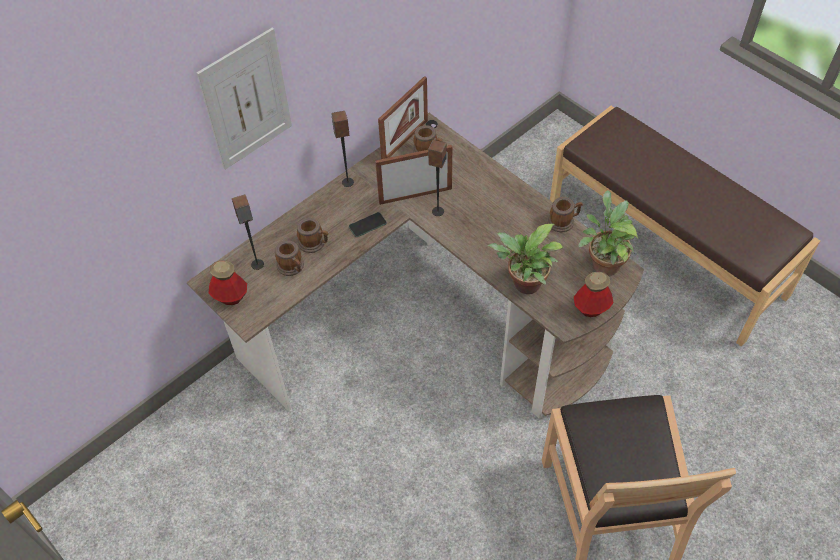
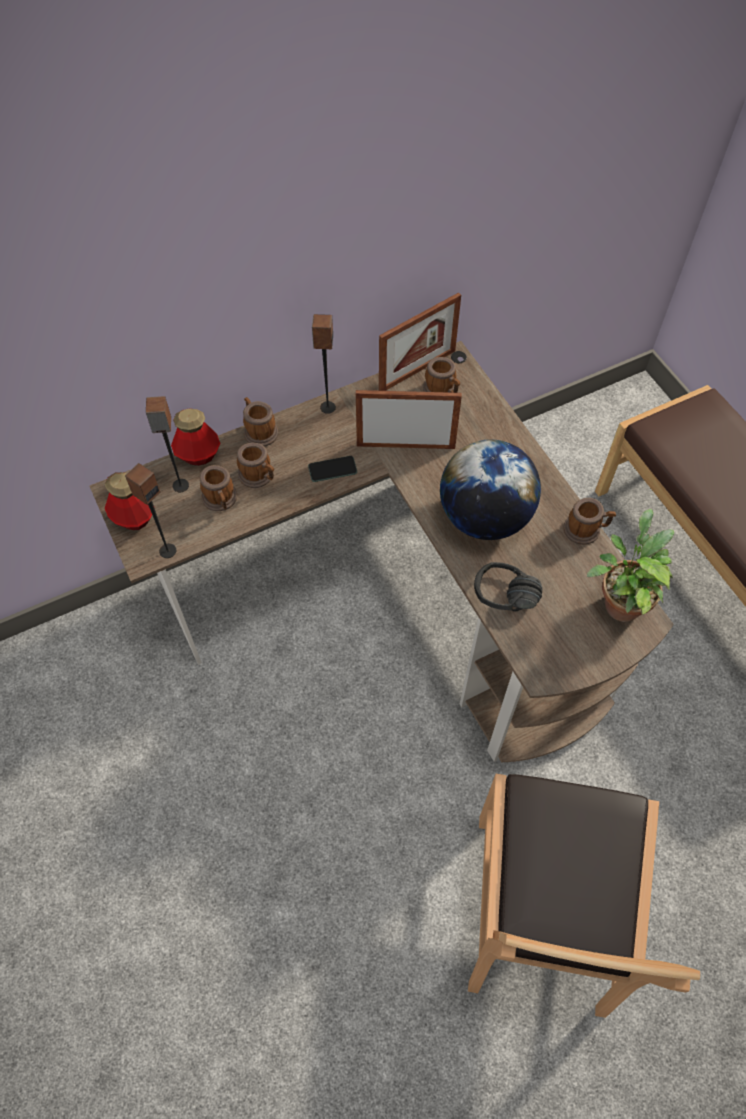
camera: 15 degrees right, 5 degrees up
(246, 100) = (189, 272): picture -> none
(302, 211) = (259, 431): none -> mug
(437, 211) = (426, 474): speaker -> speaker (167, 550)
(490, 231) = (484, 517): none -> globe
(523, 285) = (504, 603): potted plant -> black headphones
(591, 308) = (583, 659): bottle -> bottle (198, 455)

